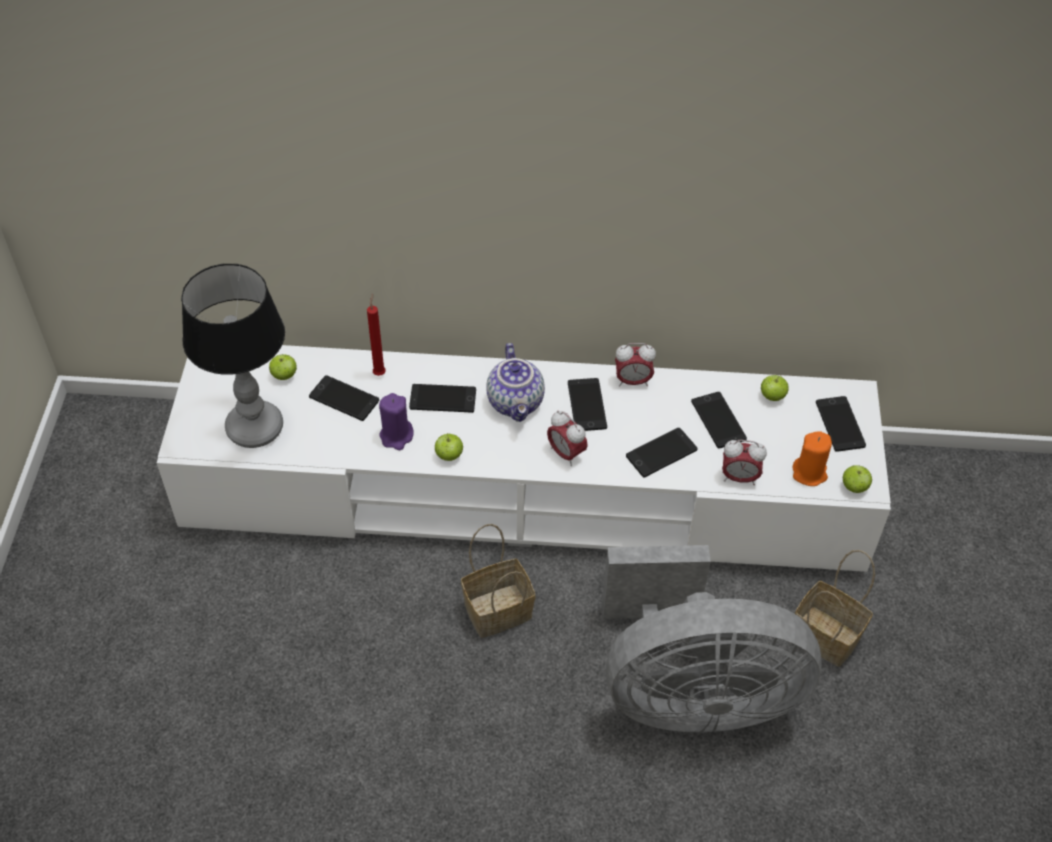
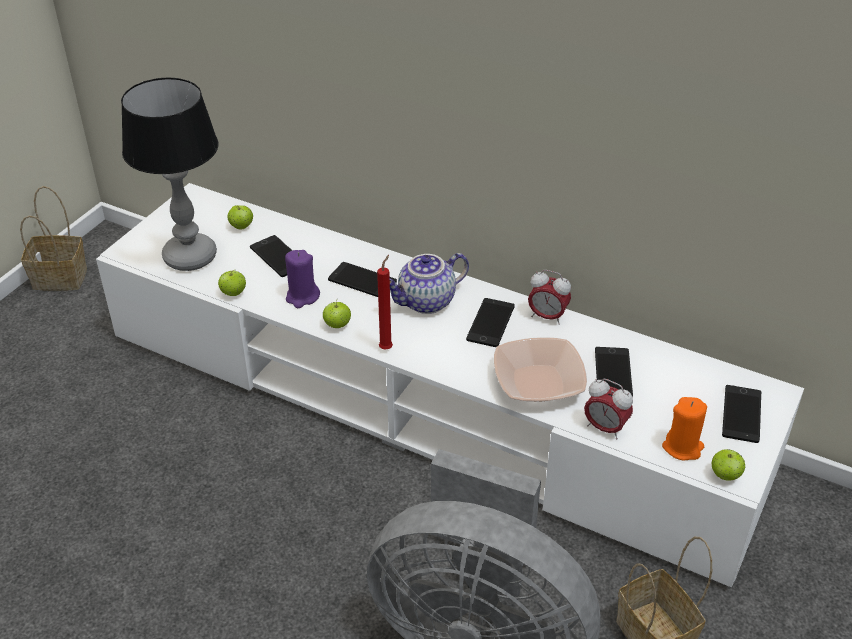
camera: 25 degrees right, 10 degrees down
(379, 372) = (322, 246): red candle -> red candle (387, 347)
(496, 612) = (336, 495): basket -> basket (58, 278)
(517, 402) = (426, 302): teapot -> teapot turned 45 degrees clockwise
(566, 453) = (445, 356): alarm clock -> none
(661, 453) = (538, 383): phone -> bowl
(772, 396) = (681, 369): apple -> apple (233, 293)

